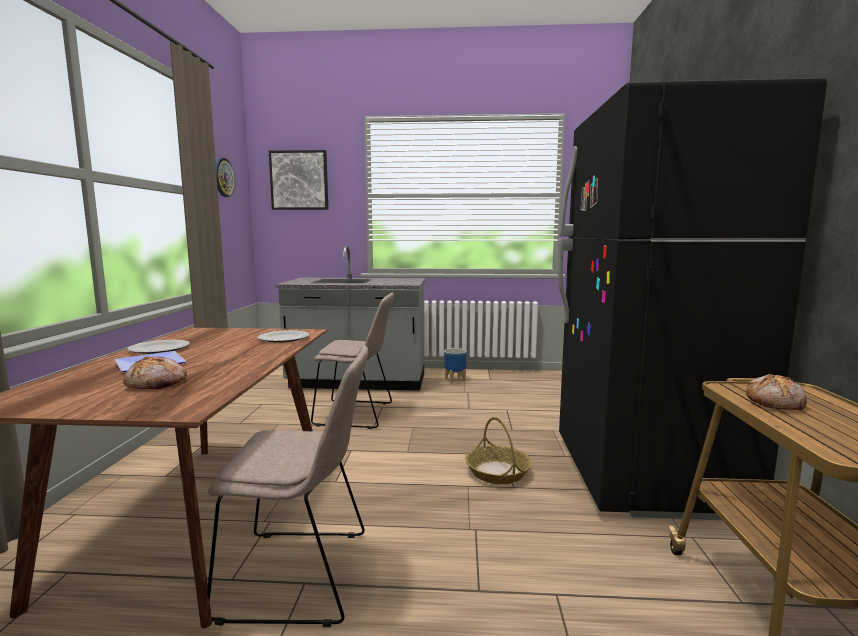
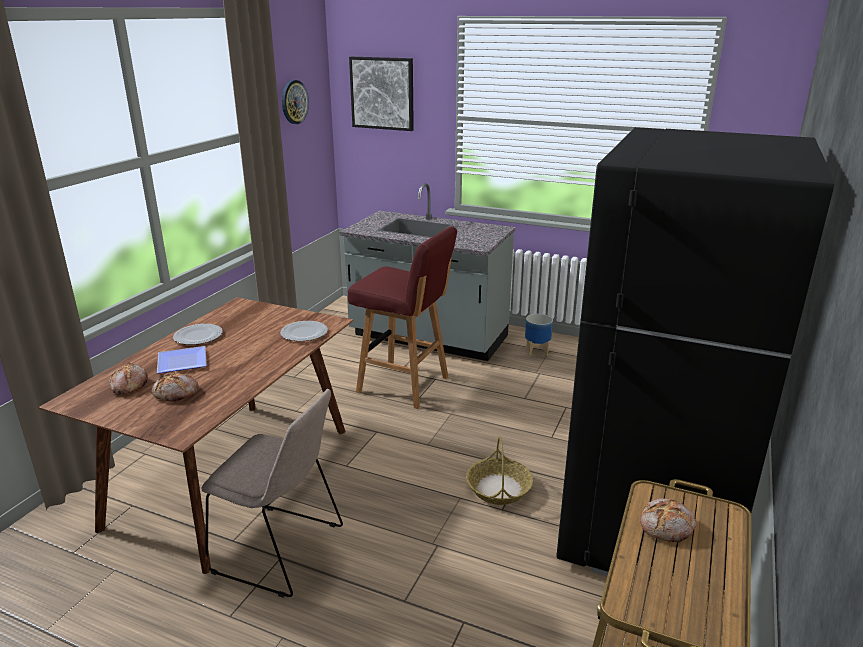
camera: 20 degrees right, 15 degrees up
(83, 385) = (129, 385): none -> bread
(357, 414) = (405, 385): beige chair -> red stool

